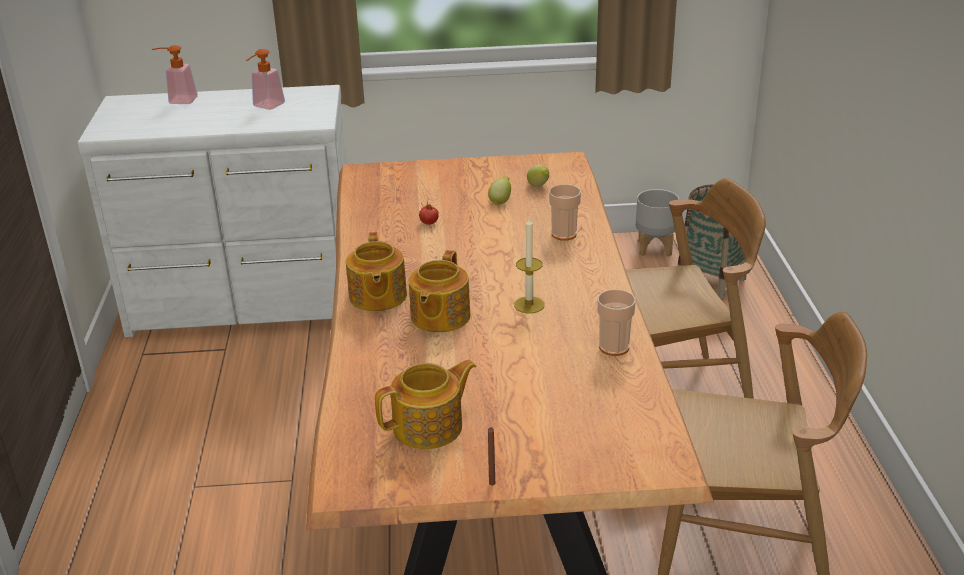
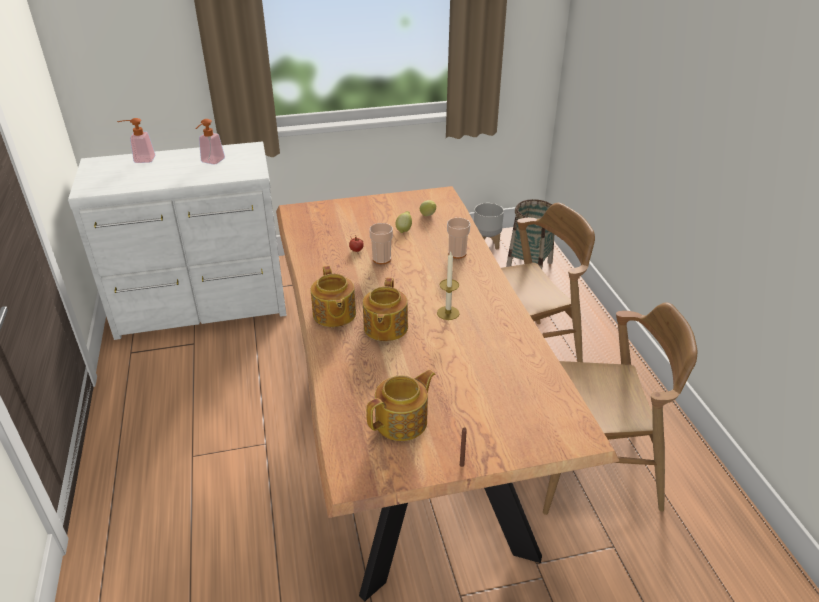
camera: 10 degrees left, 5 degrees up
(614, 347) = (518, 343): cup -> cup (381, 259)

